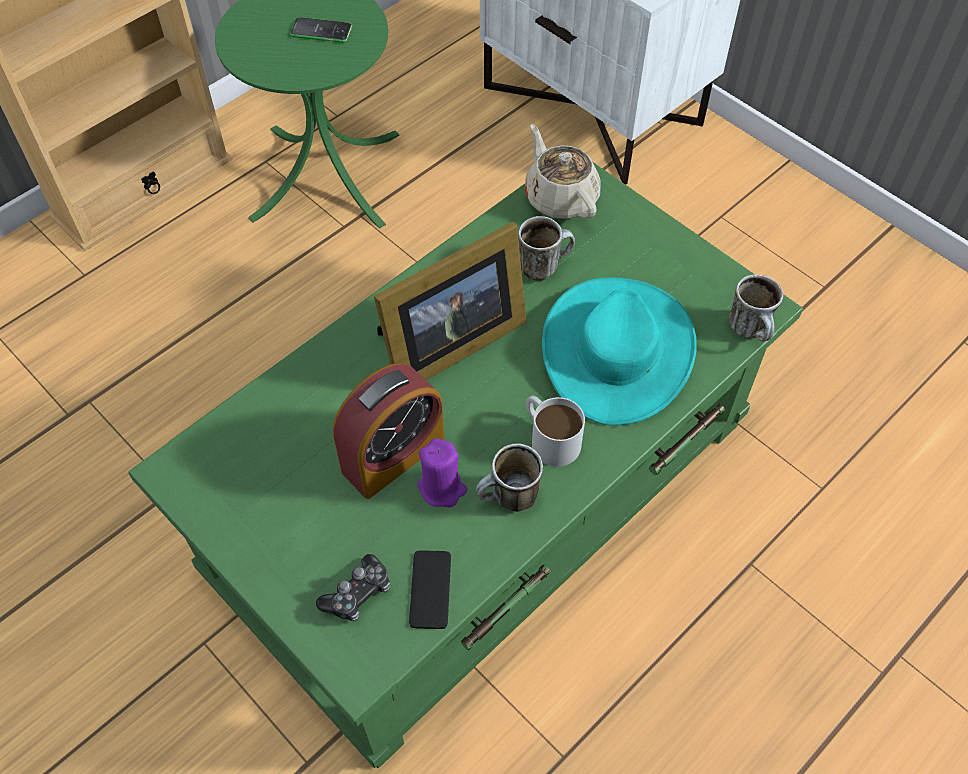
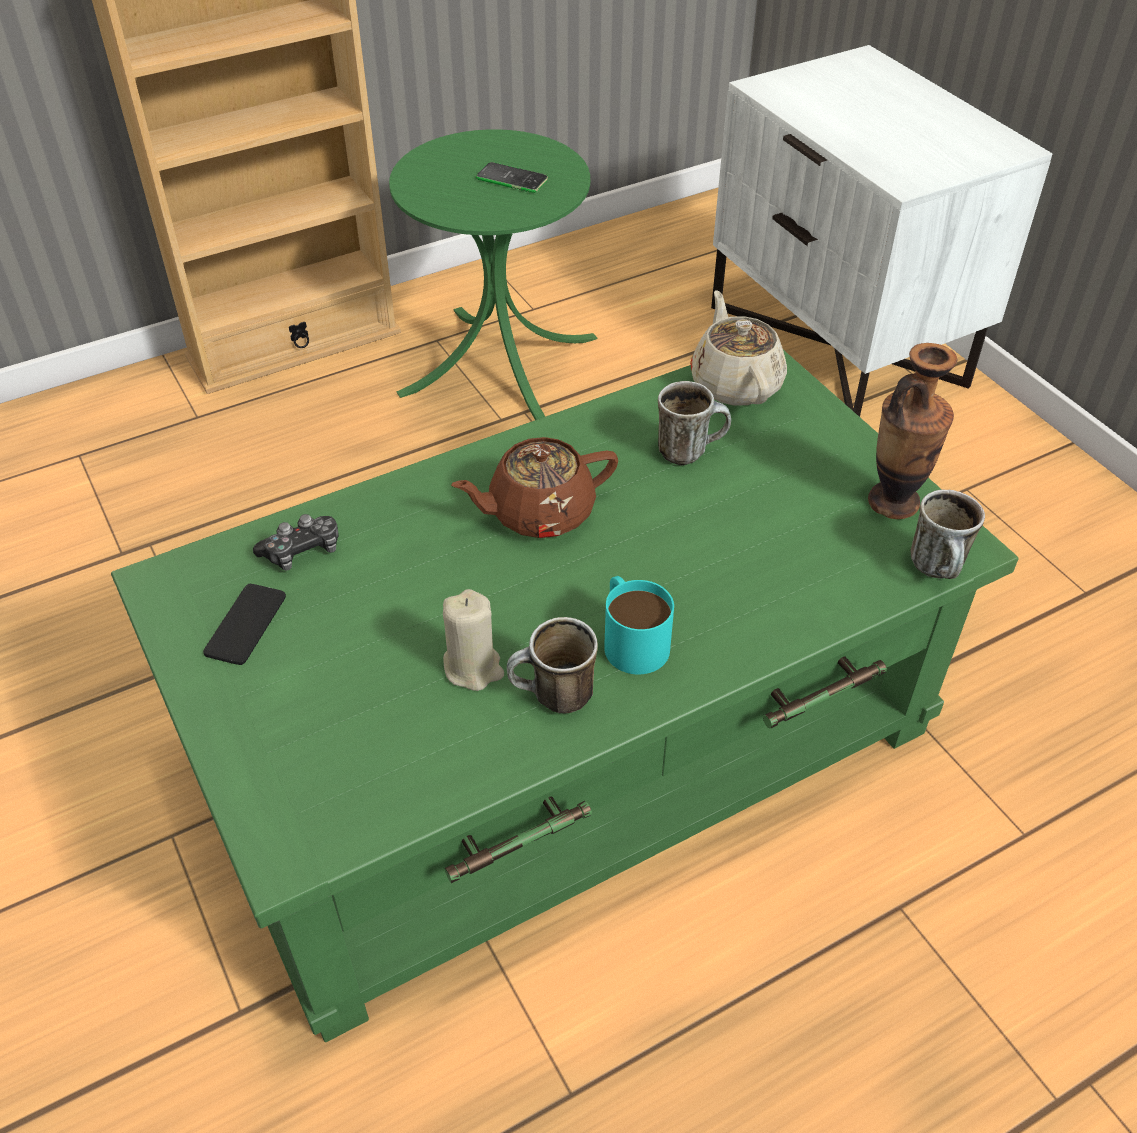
camera: 15 degrees right, 10 degrees down
(358, 594) = (321, 765): game controller -> game controller (302, 551)
(393, 455) = (427, 618): alarm clock -> none
(430, 589) = (413, 781): phone -> phone (245, 625)
(442, 488) = (473, 667): purple candle -> beige candle
(447, 345) = (539, 513): picture frame -> brown teapot
(549, 437) = (631, 638): white mug -> turquoise mug
(617, 350) = (753, 558): turquoise hat -> none
(705, 280) = (893, 502): none -> vase

